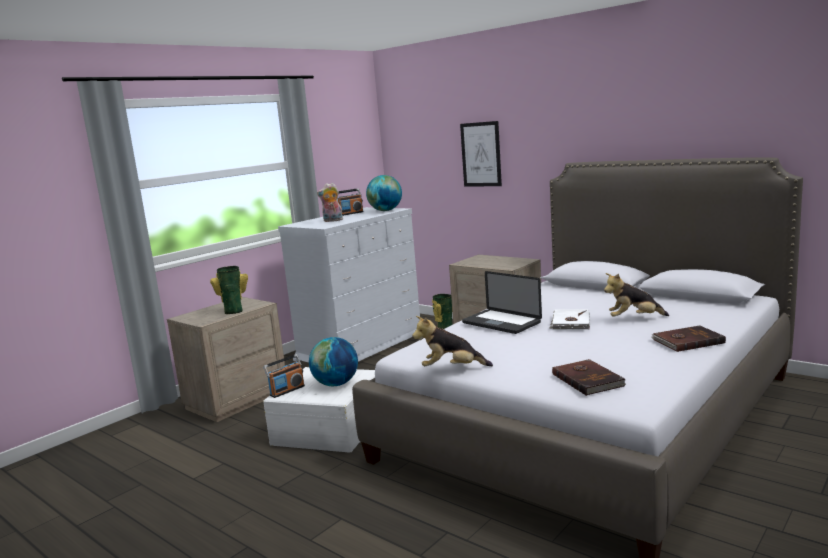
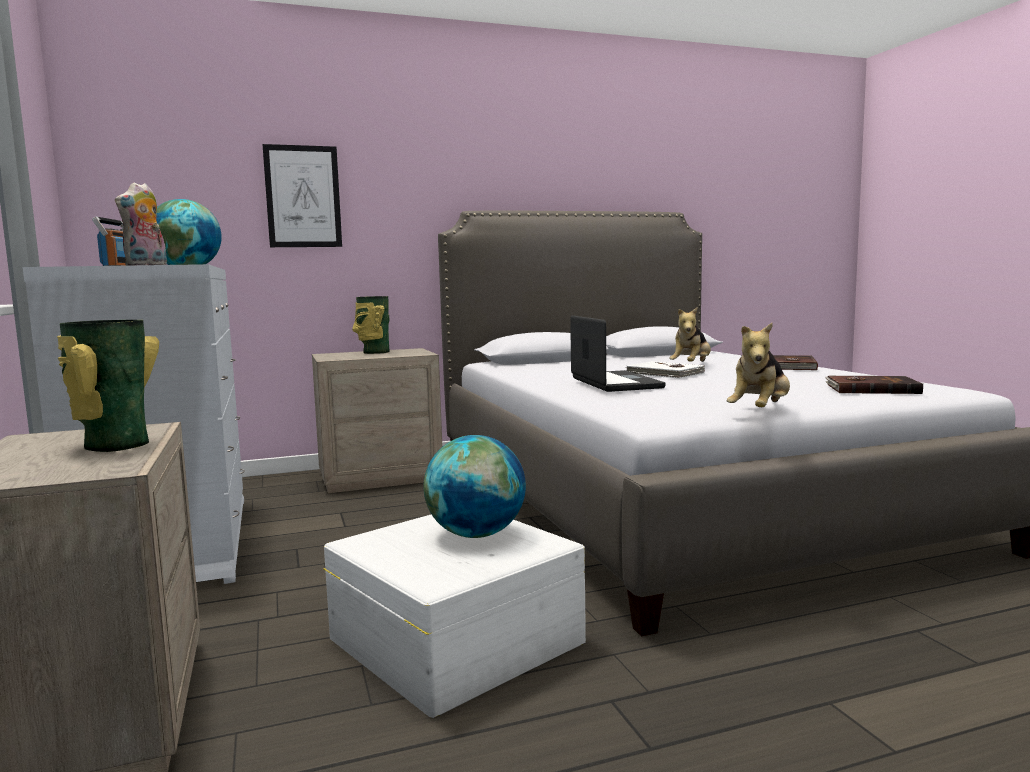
camera: 60 degrees left, 5 degrees down
(287, 390) = (426, 573): radio -> none
(444, 327) = (257, 487): vase -> vase (374, 352)
(501, 323) = (615, 383): laptop -> laptop turned 90 degrees counterclockwise

